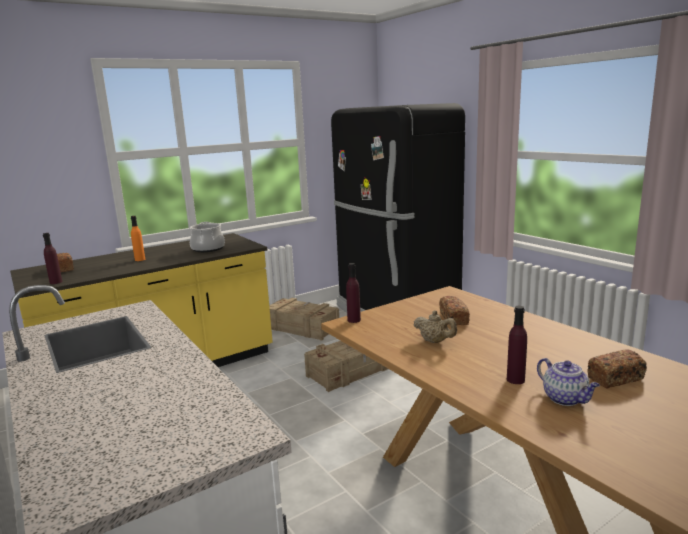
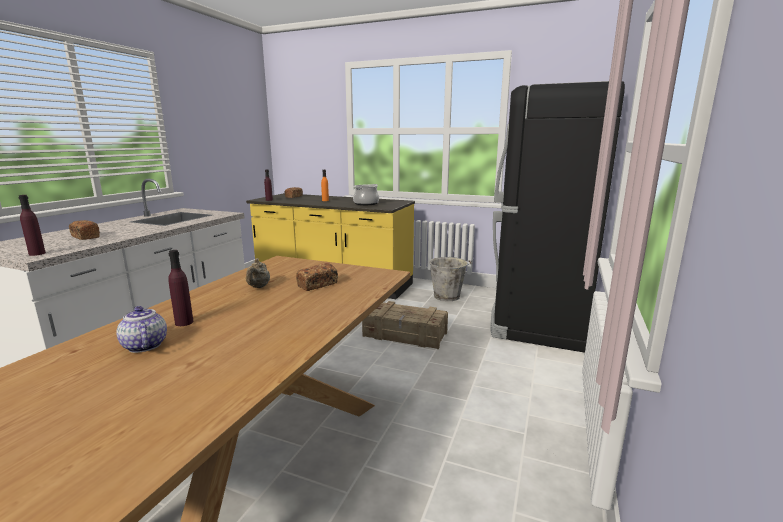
camera: 55 degrees right, 0 degrees up
(301, 327) = (448, 296): crate -> grey bucket
(354, 320) = (288, 261): purple bottle -> purple bottle (37, 253)
(565, 399) = (144, 345): teapot -> teapot turned 120 degrees clockwise
(615, 379) = (196, 363): bread -> bread (85, 237)

